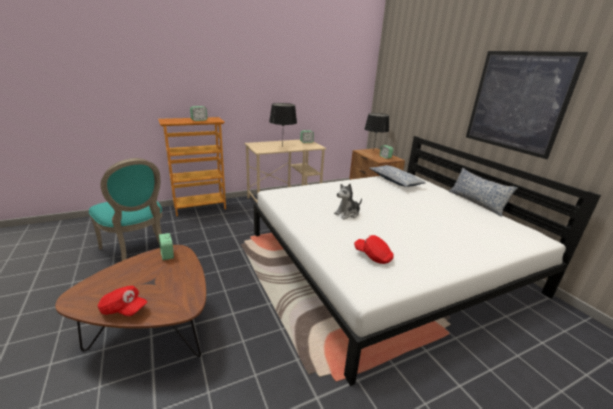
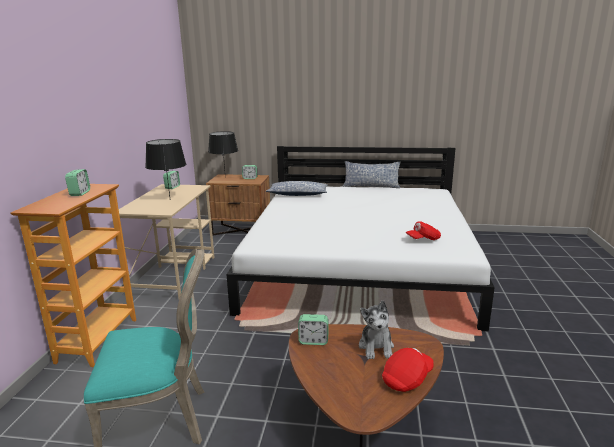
camera: 55 degrees left, 5 degrees down
(347, 214) = (343, 228): plush toy -> plush toy (376, 347)
(517, 102) = (375, 95): picture -> none

